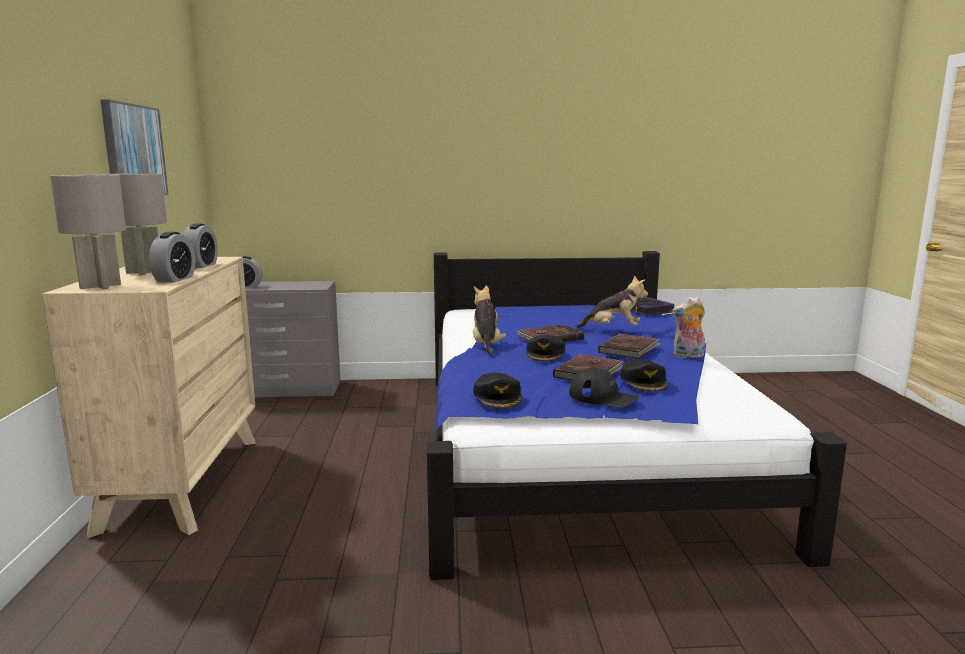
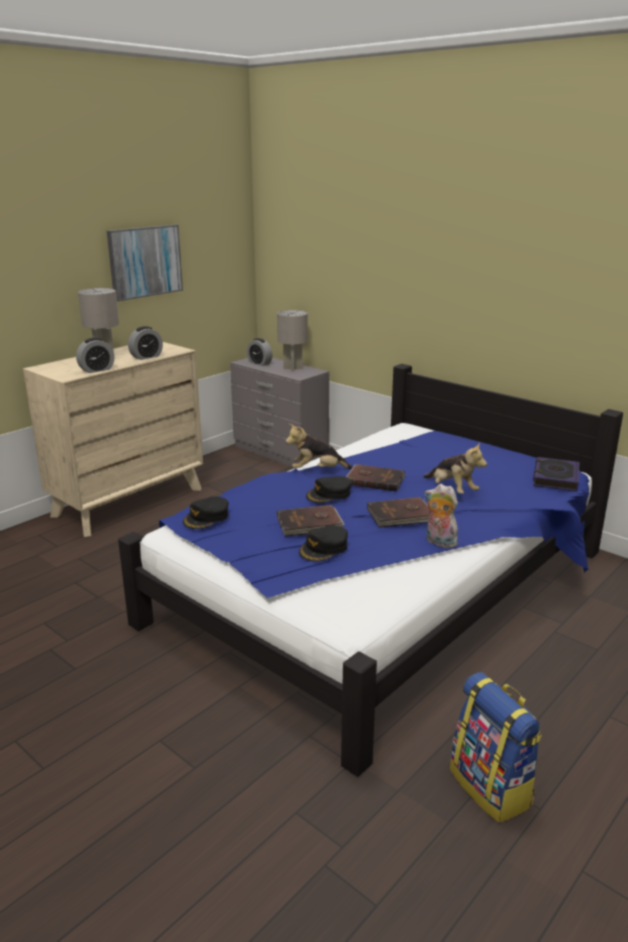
camera: 45 degrees right, 10 degrees up
(100, 286) = (54, 368): grey table lamp -> grey table lamp (292, 369)
(486, 346) = (317, 470): plush toy -> plush toy turned 135 degrees counterclockwise
(603, 397) = (261, 548): black cap -> none
(884, 522) = (492, 787): none -> backpack

